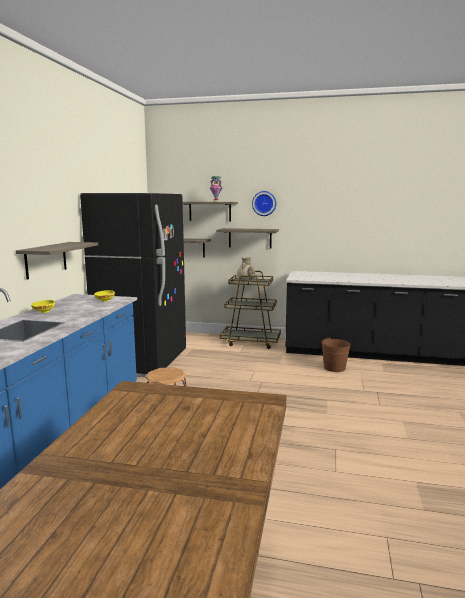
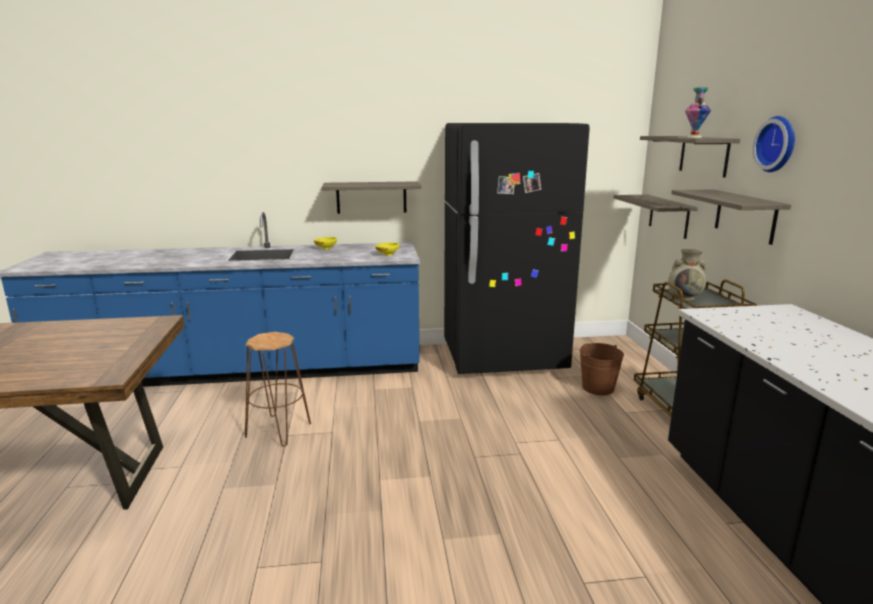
camera: 70 degrees right, 5 degrees up
(334, 368) = (668, 527): brown bucket -> brown bucket (598, 388)

